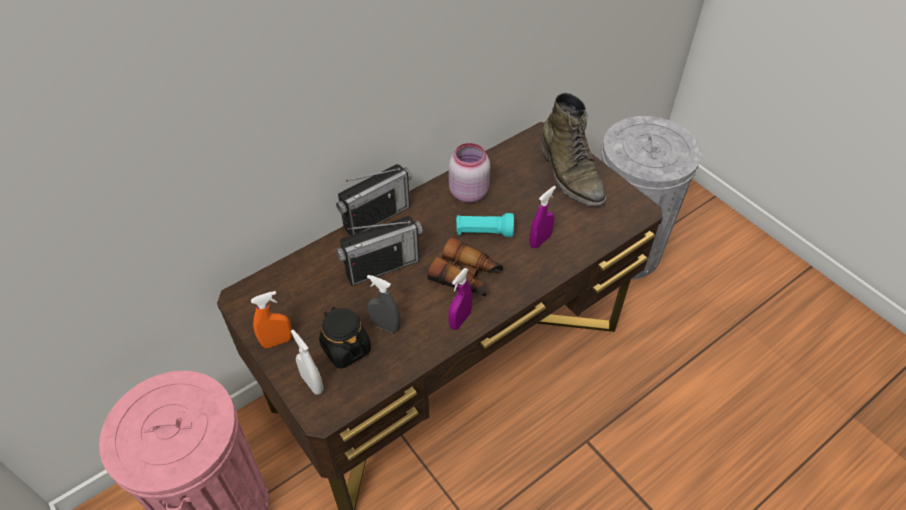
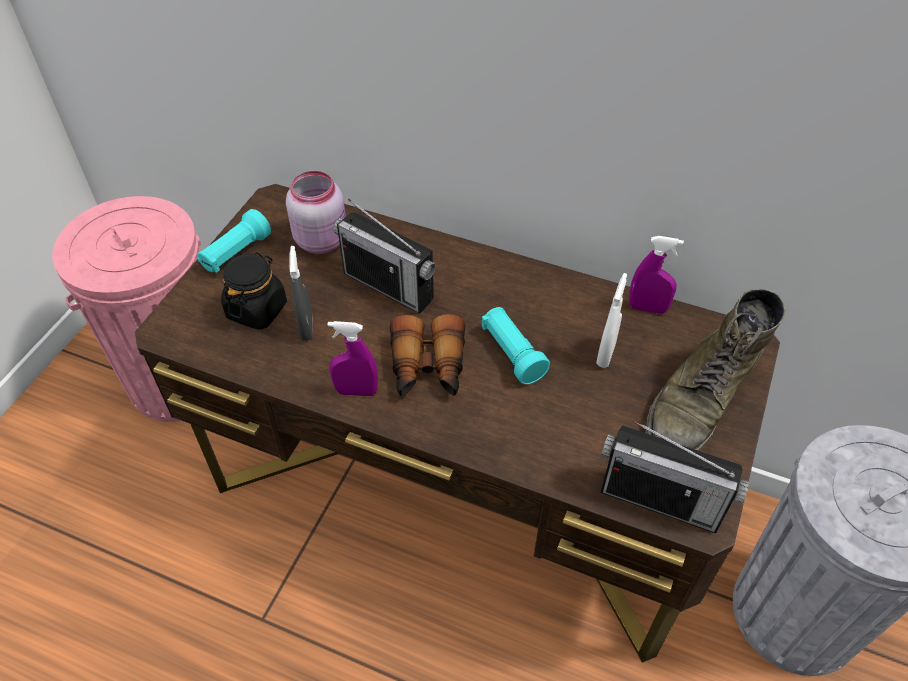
camera: 60 degrees right, 0 degrees up
(277, 341) = (236, 253): orange spray bottle -> turquoise flashlight
(312, 383) = (198, 305): white spray bottle -> white spray bottle (605, 354)
(377, 217) = (458, 247): radio -> radio (660, 500)
(468, 192) = (567, 308): pink jar -> pink jar (322, 239)
(540, 241) = (543, 418): purple spray bottle -> purple spray bottle (647, 308)

